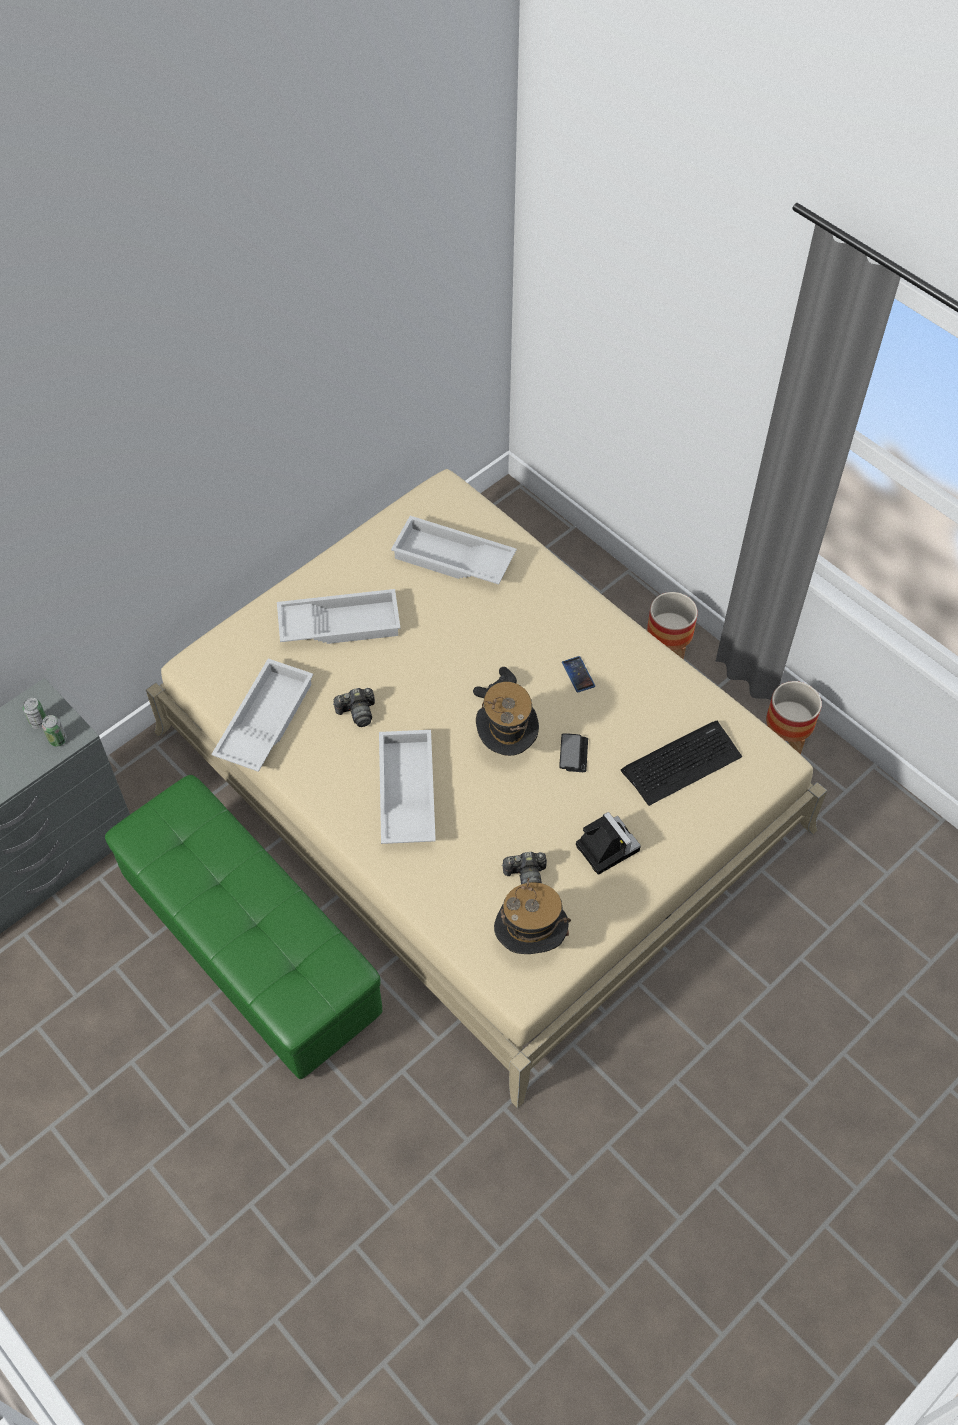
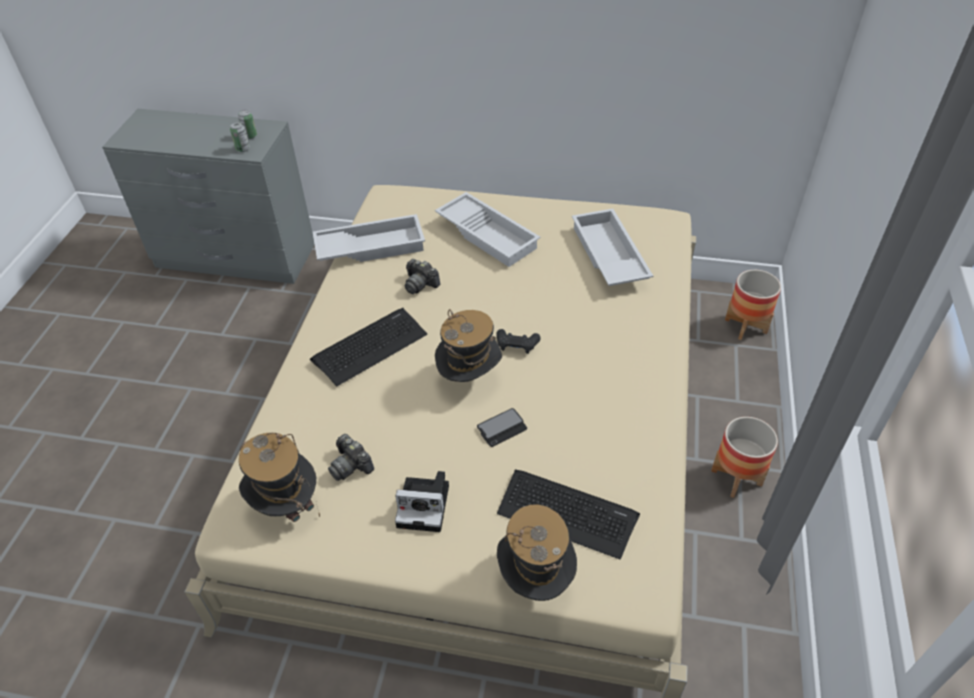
camera: 55 degrees right, 10 degrees down
(253, 947) = (248, 386): green ottoman -> none
(405, 792) = (370, 346): white tray -> keyboard
(578, 674) = (585, 388): phone -> none
(605, 846) = (426, 505): camera -> camera turned 75 degrees clockwise
(720, 816) = (535, 580): none -> hat
(785, 738) = (747, 628): planter -> planter (746, 326)

